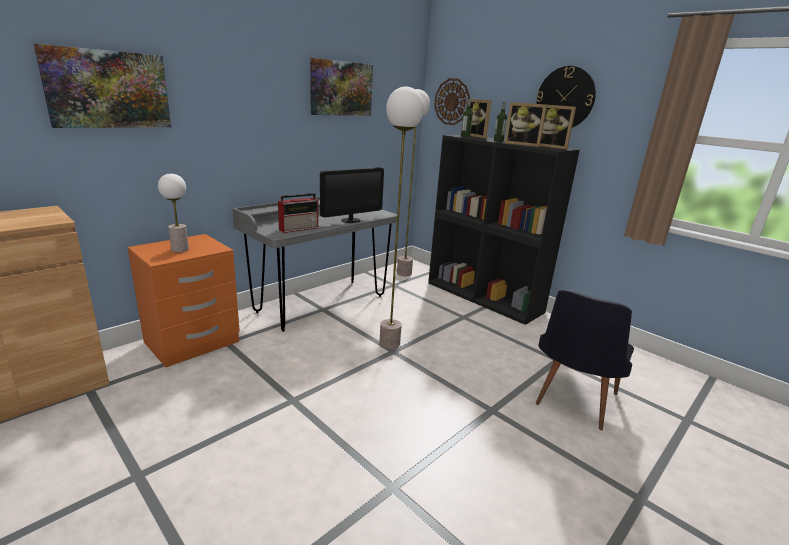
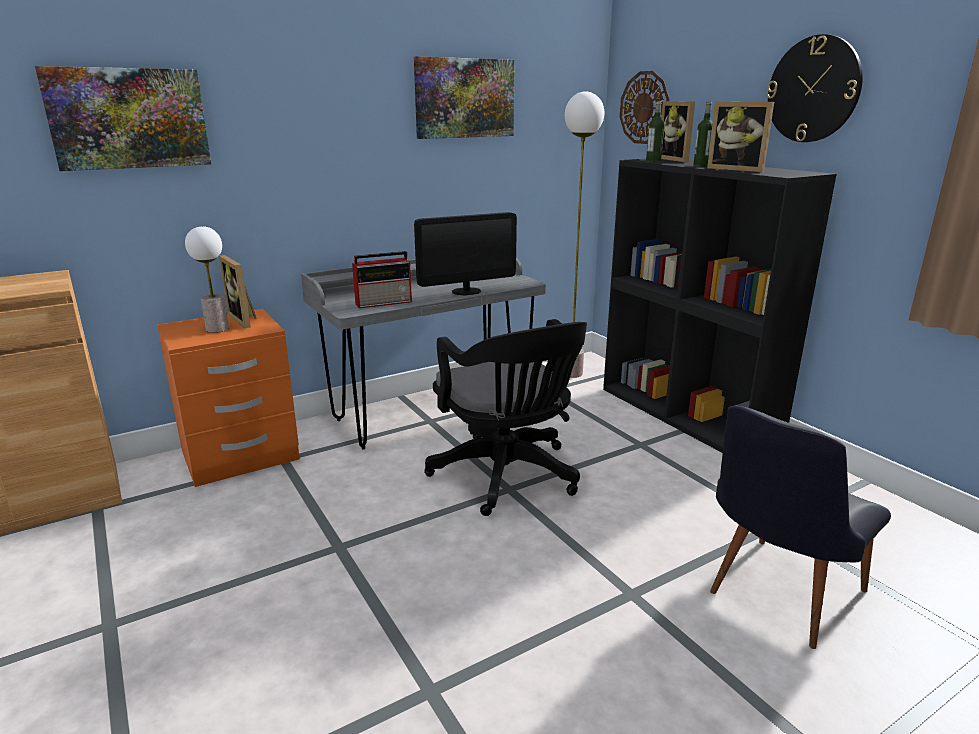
camera: 15 degrees right, 0 degrees up
(389, 343) = (508, 477): floor lamp -> black office chair
(551, 147) = (786, 171): picture frame -> picture frame (245, 319)

